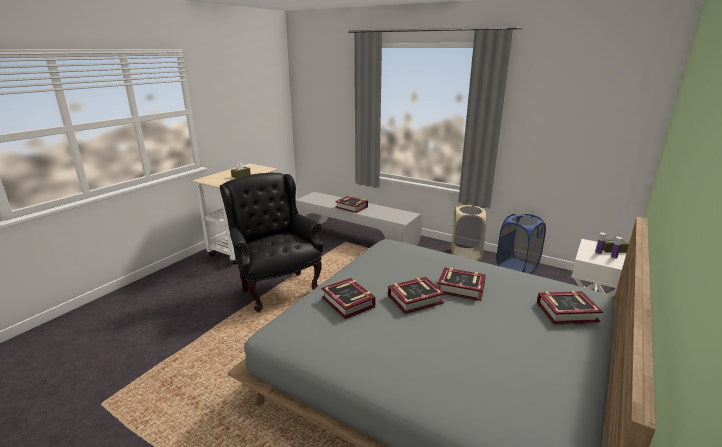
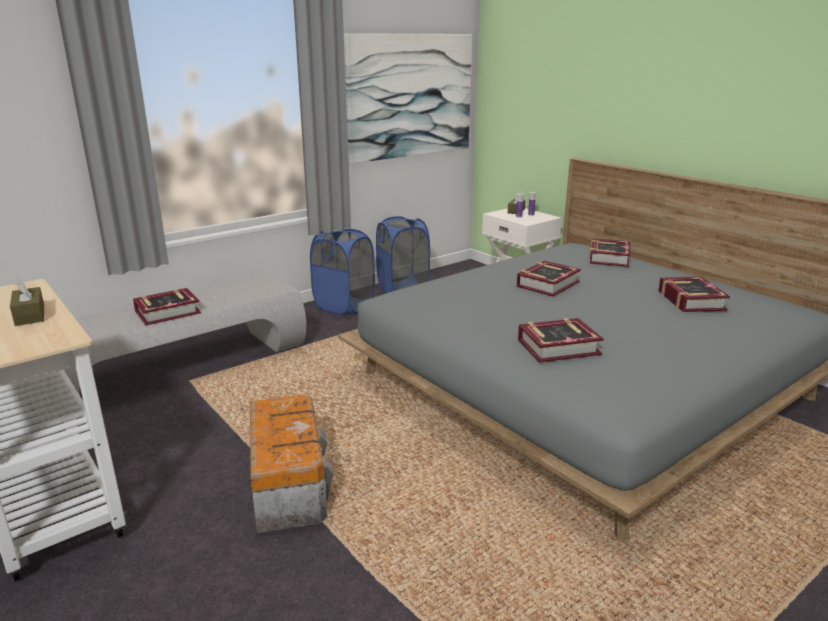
camera: 70 degrees left, 0 degrees up
(276, 287) = (289, 483): black armchair -> storage box
(415, 299) = (564, 309): book -> book (690, 300)
(465, 255) = (344, 306): beige laundry basket -> blue laundry basket
(575, 128) = (410, 96): none -> picture

